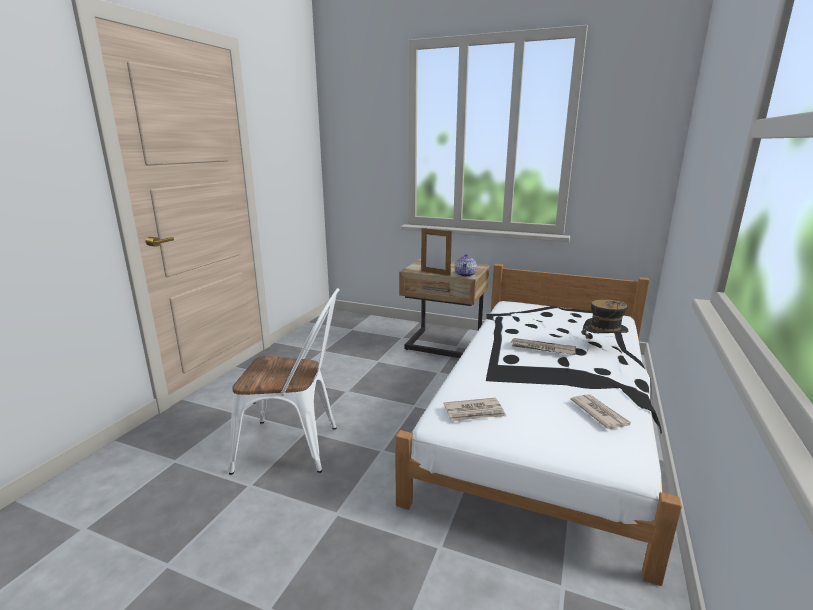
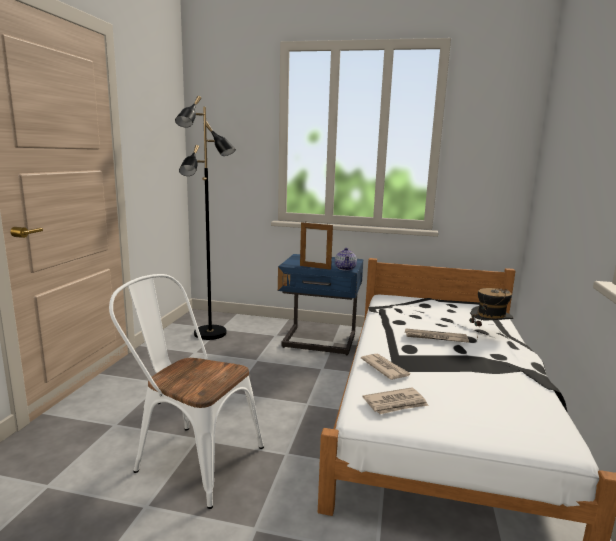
camera: 10 degrees left, 5 degrees down
(296, 447) = (191, 458): white chair -> white chair turned 150 degrees counterclockwise
(341, 334) = (210, 334): none -> black floor lamp
(443, 346) = (319, 342): beige nightstand -> blue nightstand
(599, 413) = (513, 397): newspaper -> newspaper (385, 368)

